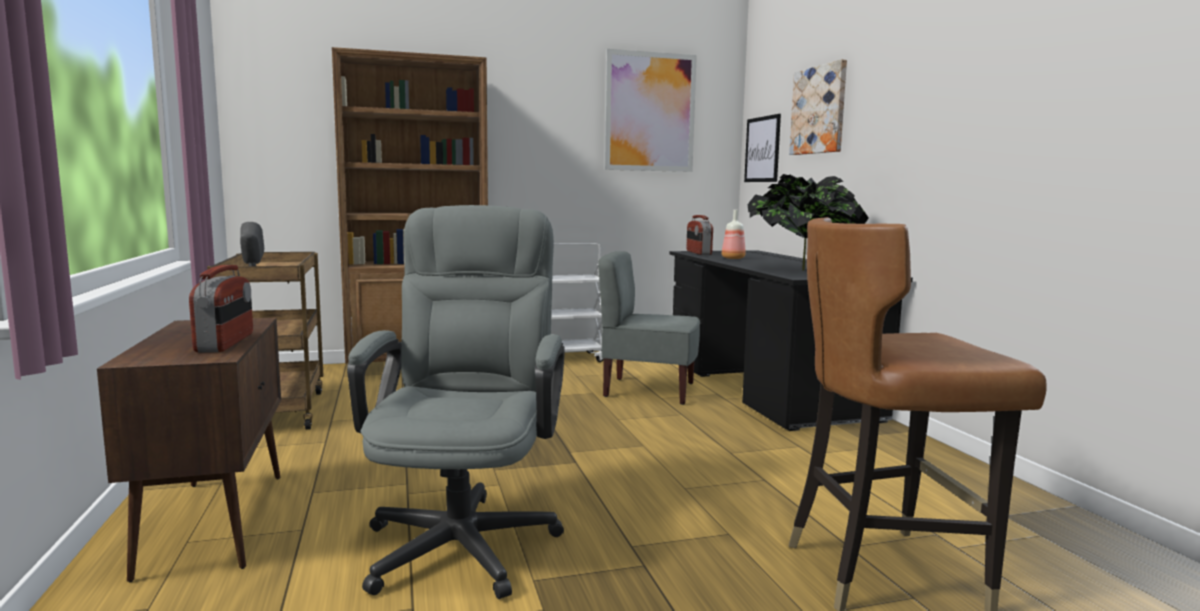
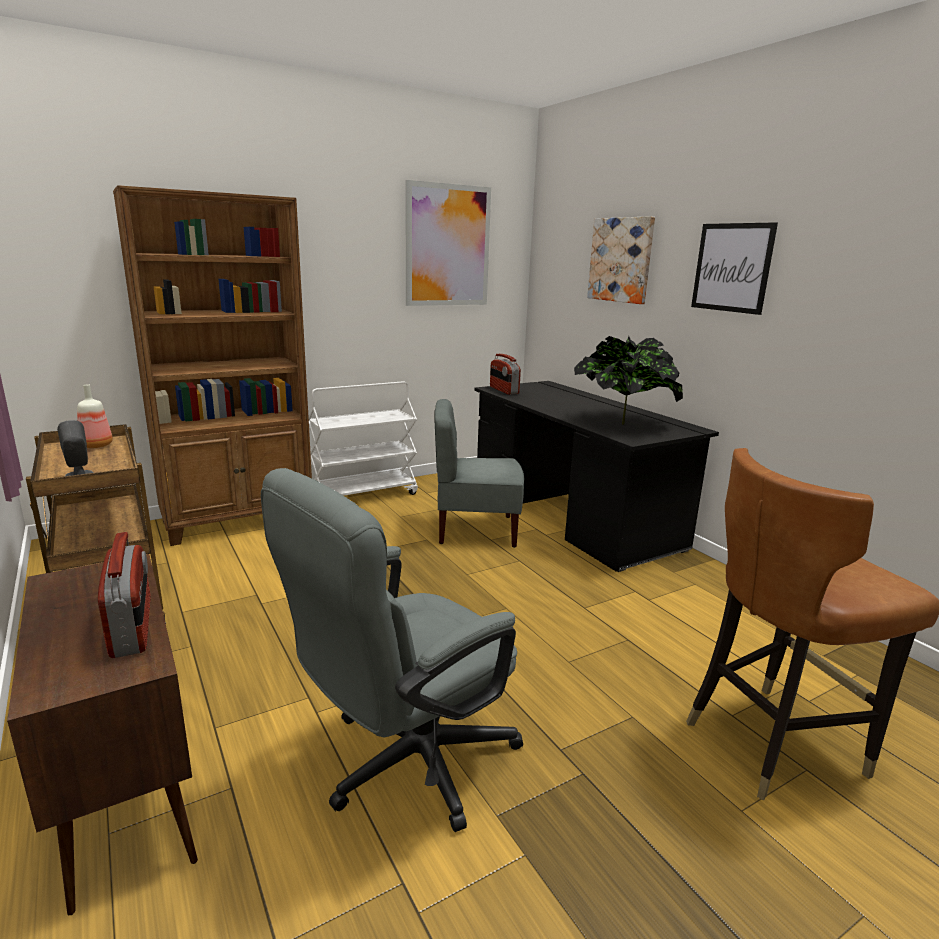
camera: 15 degrees left, 10 degrees up
(466, 535) = (404, 764): grey office chair -> grey office chair turned 120 degrees counterclockwise
(733, 258) = (543, 401): bottle -> bottle (95, 446)
(762, 149) = (554, 285): picture -> picture (732, 267)

